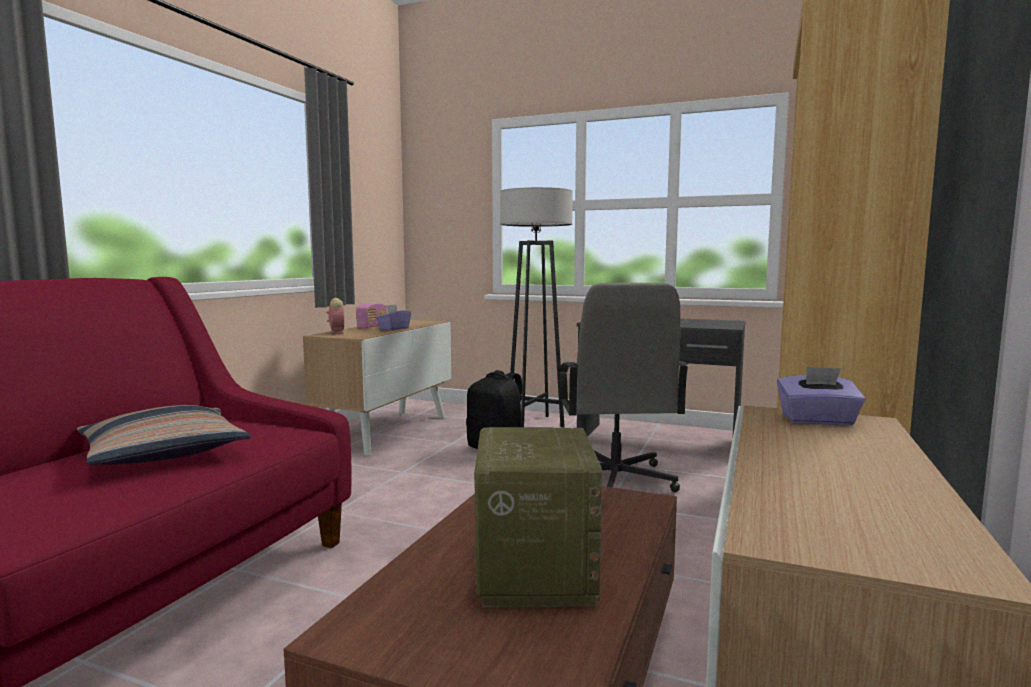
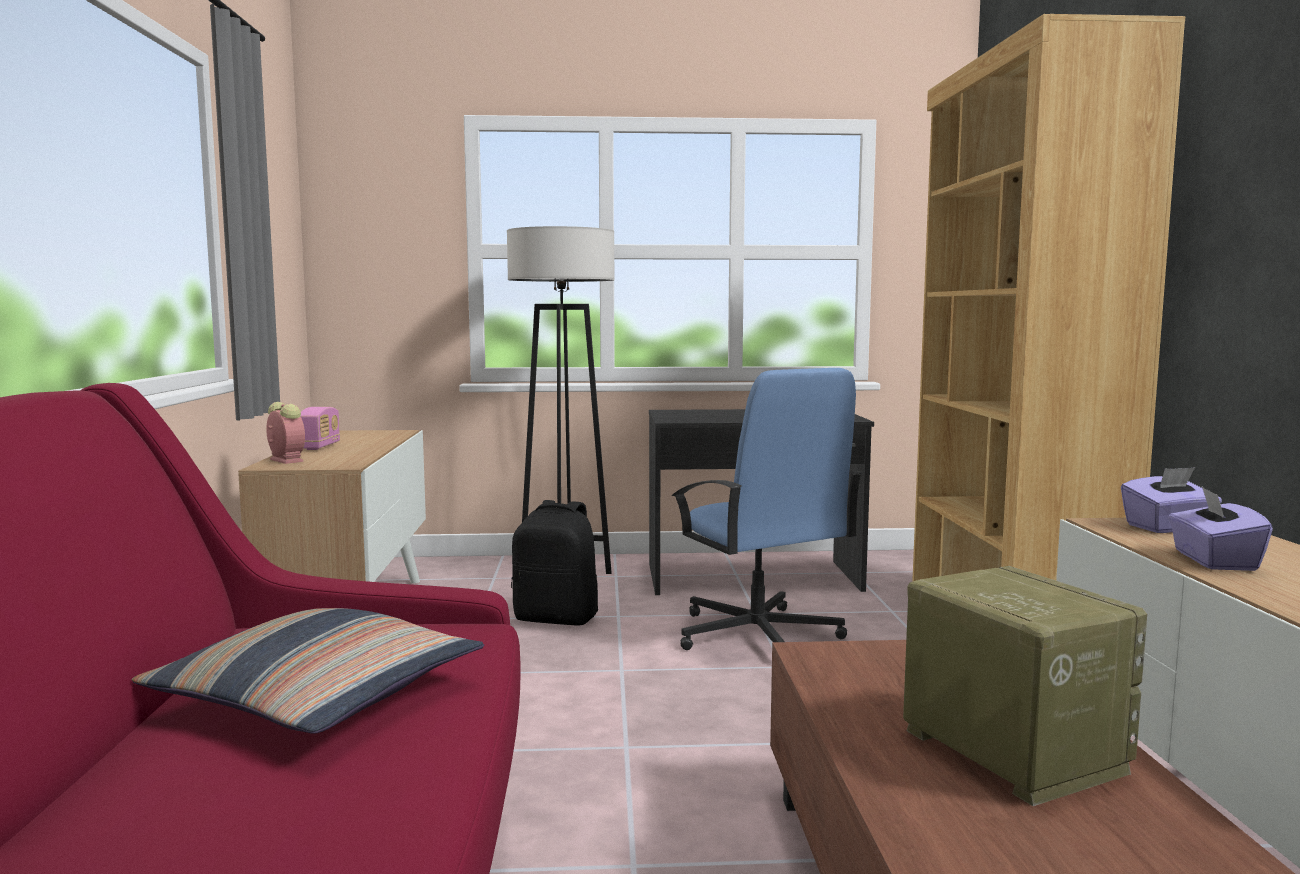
camera: 25 degrees left, 0 degrees up
(394, 329) = (367, 448): purple tissue box -> purple tissue box (1213, 561)
(615, 480) = (758, 636): grey office chair -> blue office chair

